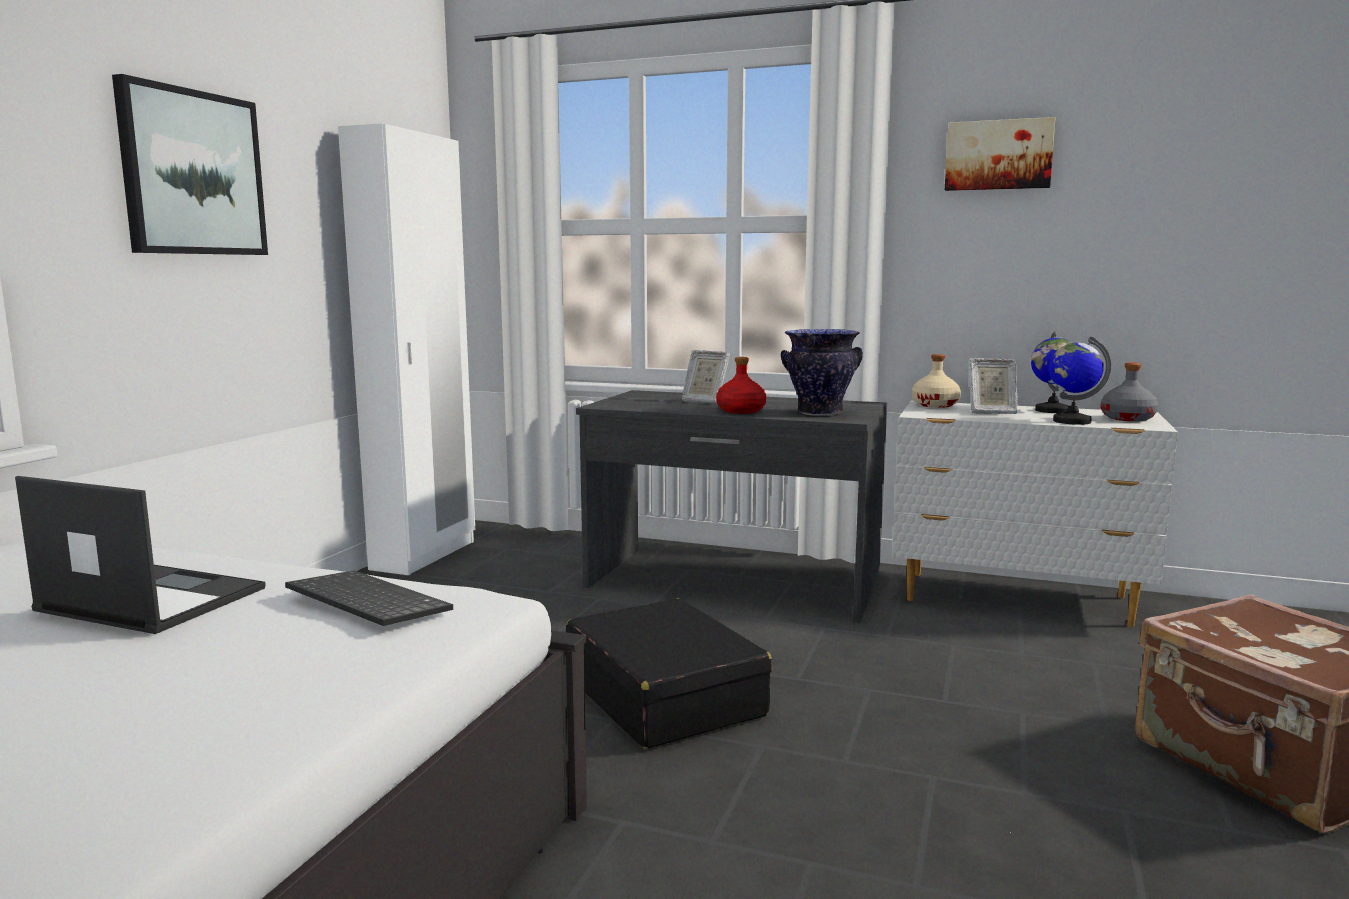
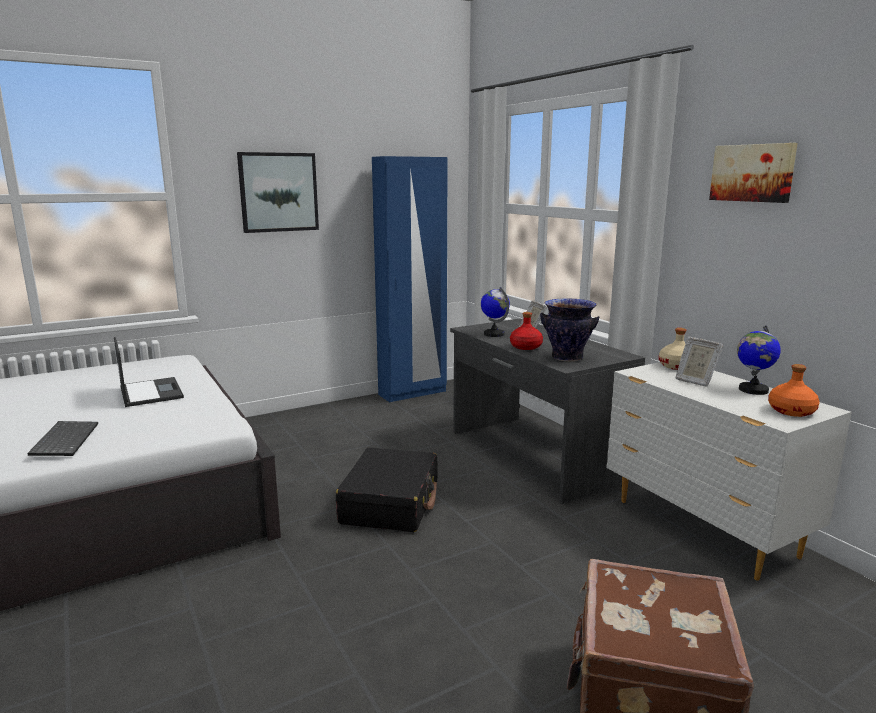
camera: 40 degrees right, 5 degrees up
(363, 602) = (190, 414): keyboard -> keyboard (64, 440)
(425, 555) = (412, 393): white wardrobe -> blue wardrobe
(1071, 421) = (729, 403): globe -> globe (494, 334)
(1128, 418) = (792, 411): grey bottle -> orange bottle

